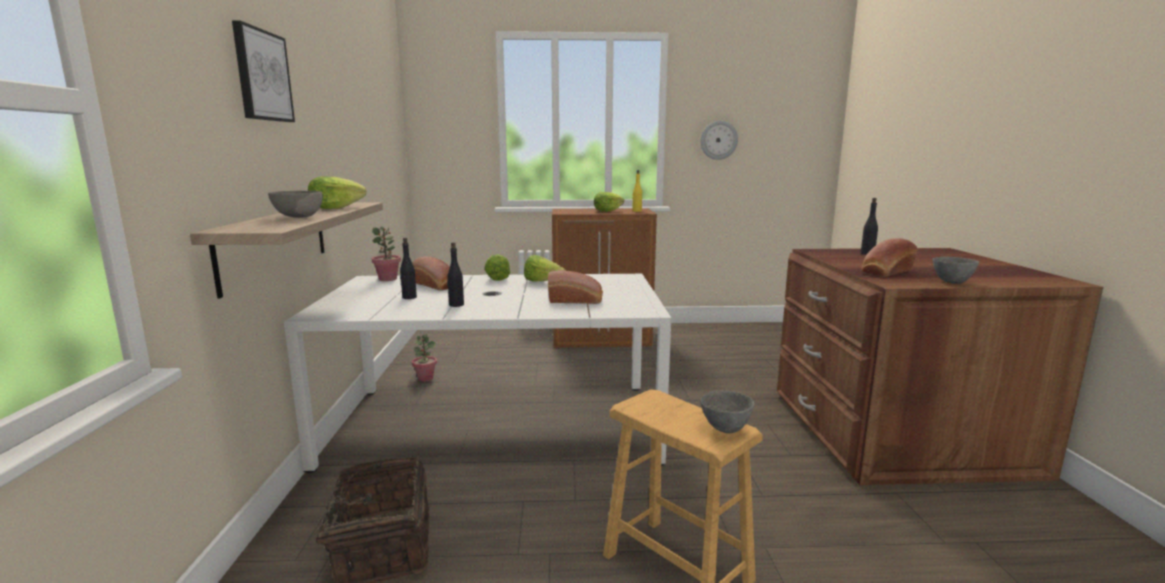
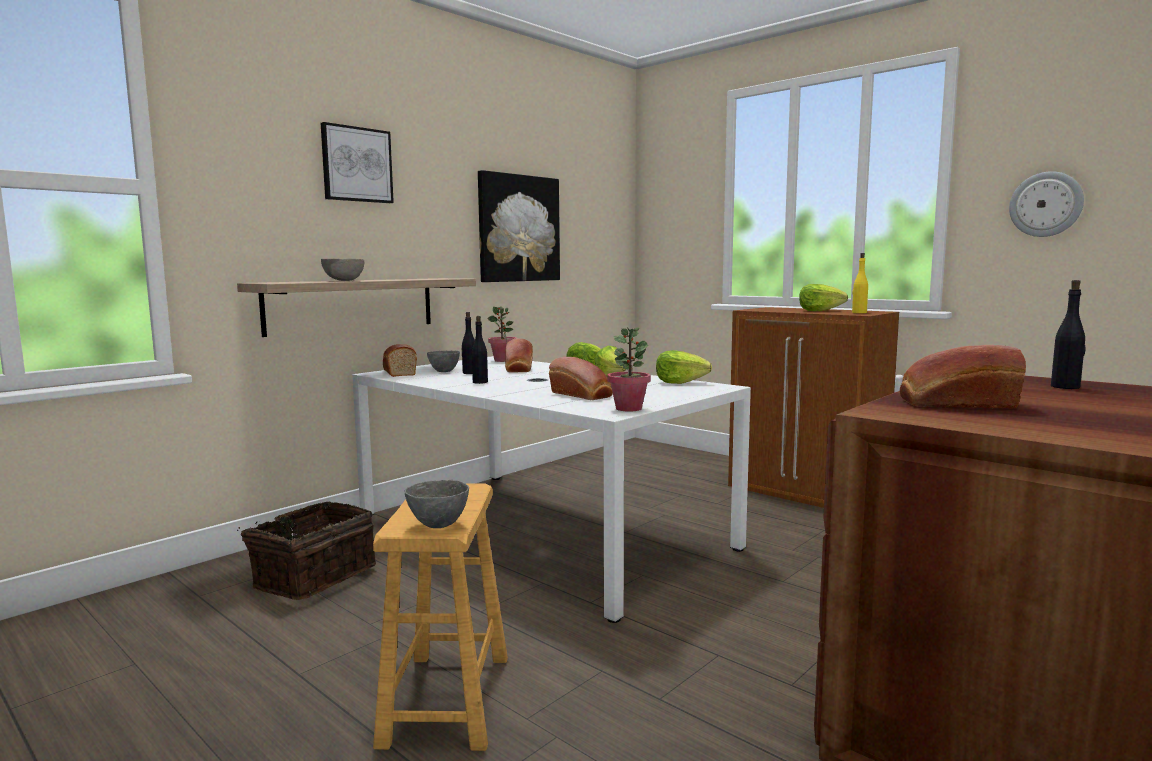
camera: 45 degrees right, 5 degrees down
(334, 310) = (399, 372): none -> bread
(335, 208) = (411, 279): lettuce -> lettuce (680, 382)
(358, 146) = (518, 228): none -> picture
(425, 378) = (555, 479): potted plant -> potted plant (629, 408)
(952, 282) = (1007, 428): grey bowl -> grey bowl (443, 371)

